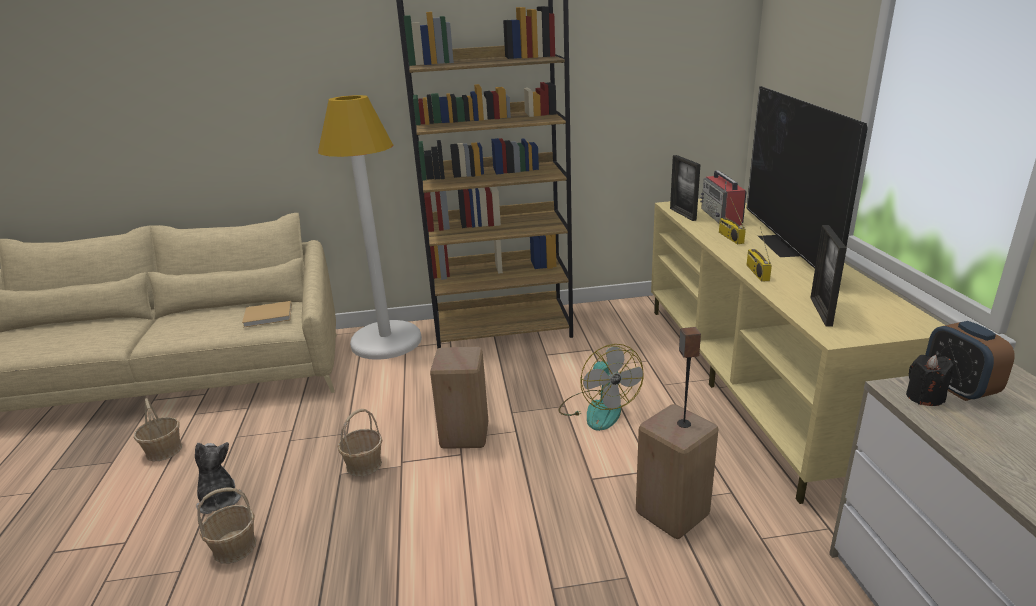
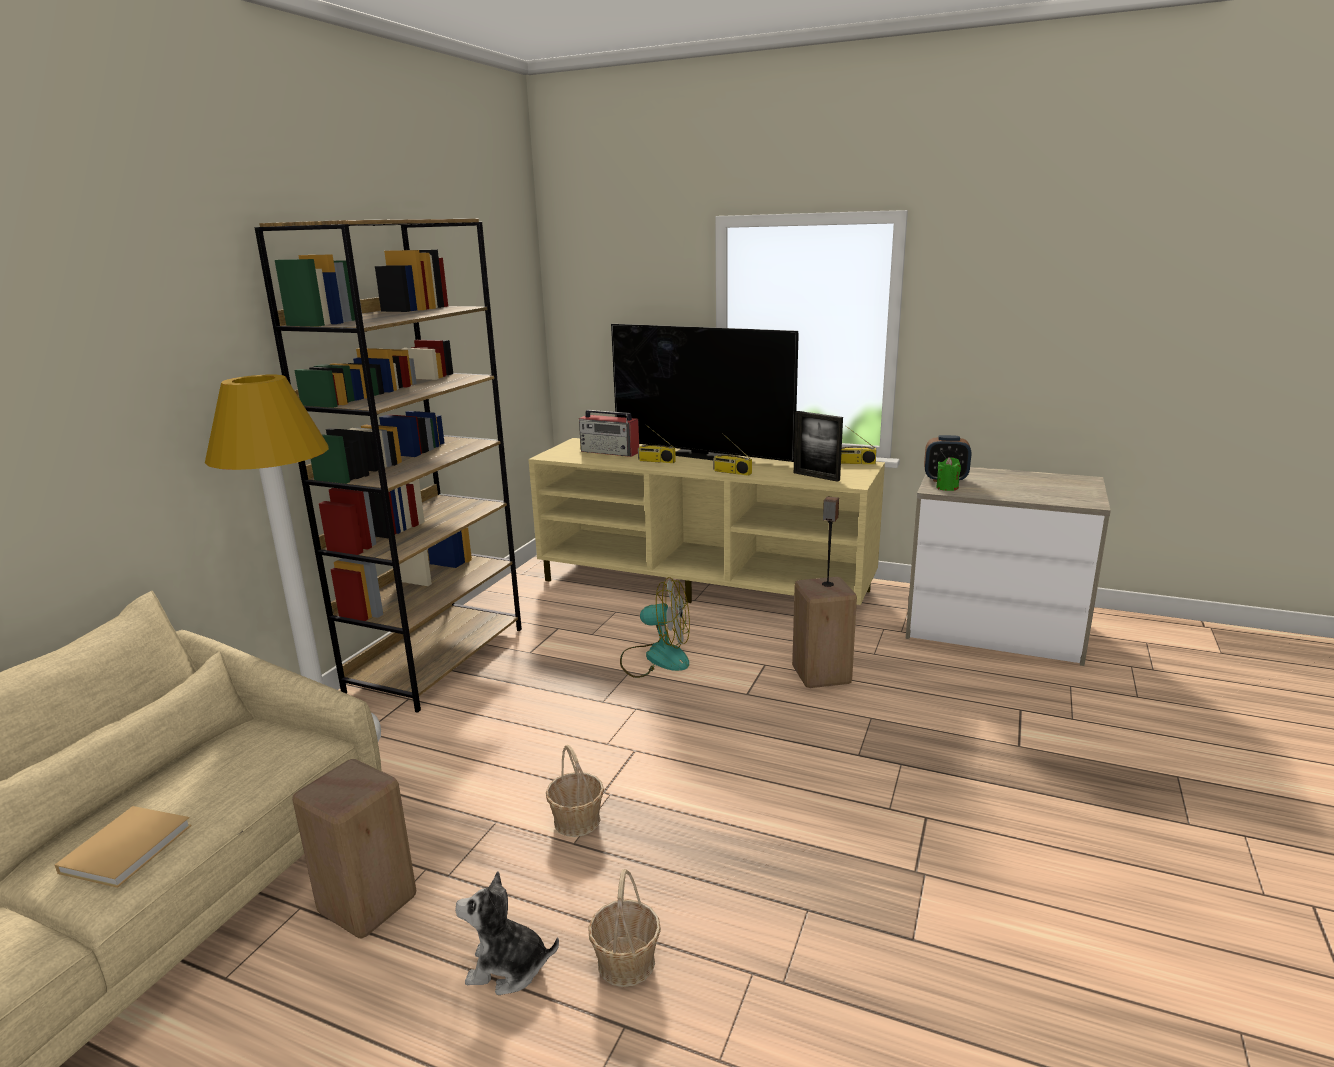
camera: 60 degrees left, 5 degrees down
(164, 450) = (291, 1029): basket -> none
(270, 315) = (253, 750): beige book -> beige book (129, 846)
(466, 434) = (606, 738): beige stool -> beige stool (368, 902)
(682, 214) = (577, 459): picture frame -> none
(916, 318) = (855, 463): none -> radio
(924, 397) = (947, 488): black candle -> green candle

